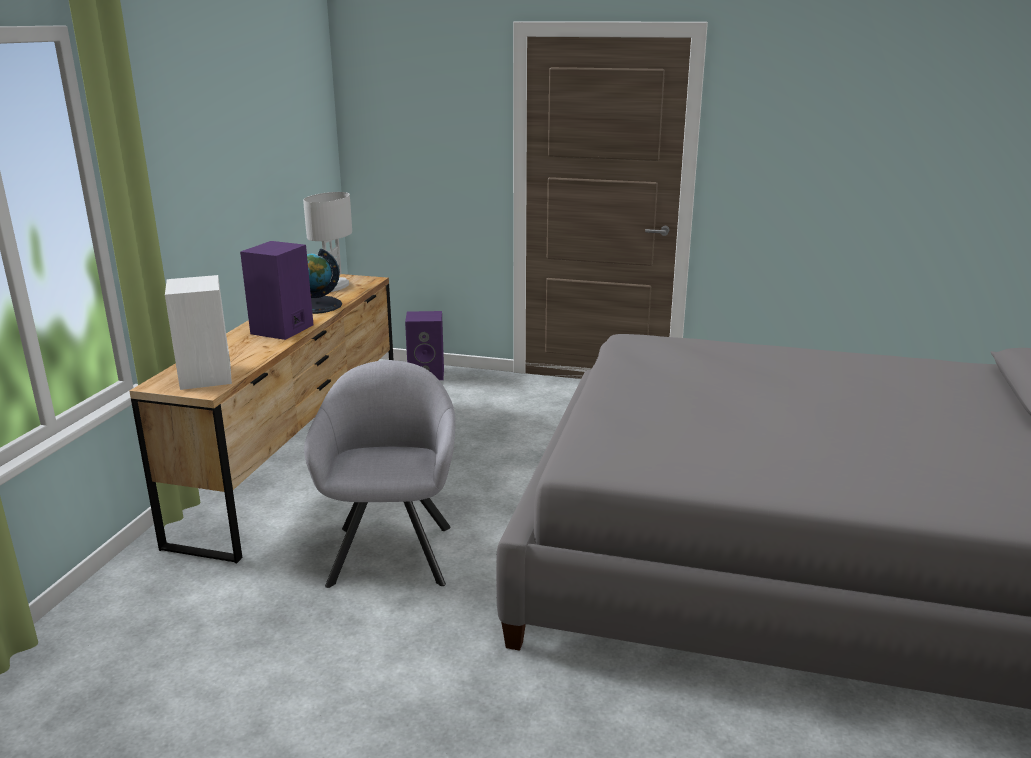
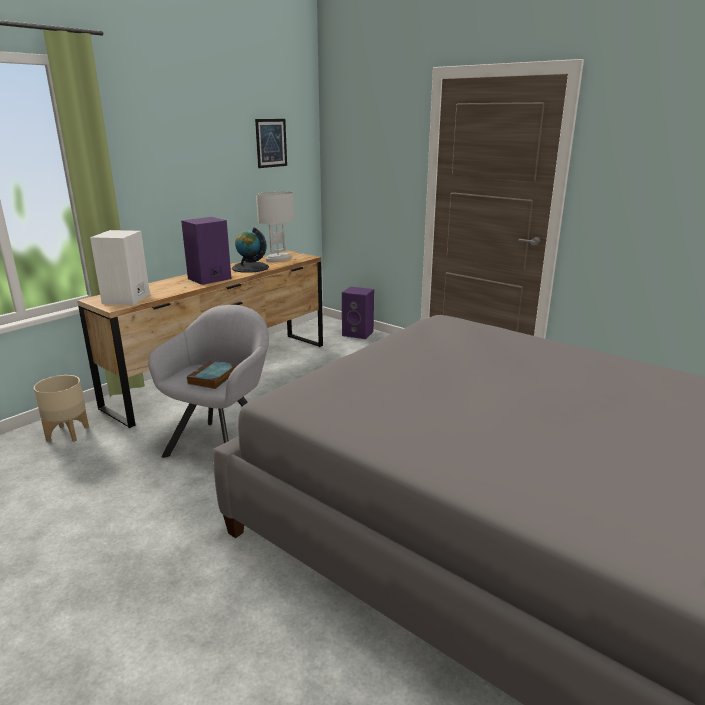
camera: 25 degrees right, 0 degrees up
(149, 593) = (68, 433): none -> beige planter
(292, 124) = (271, 143): none -> picture
(391, 463) = (212, 378): none -> book

